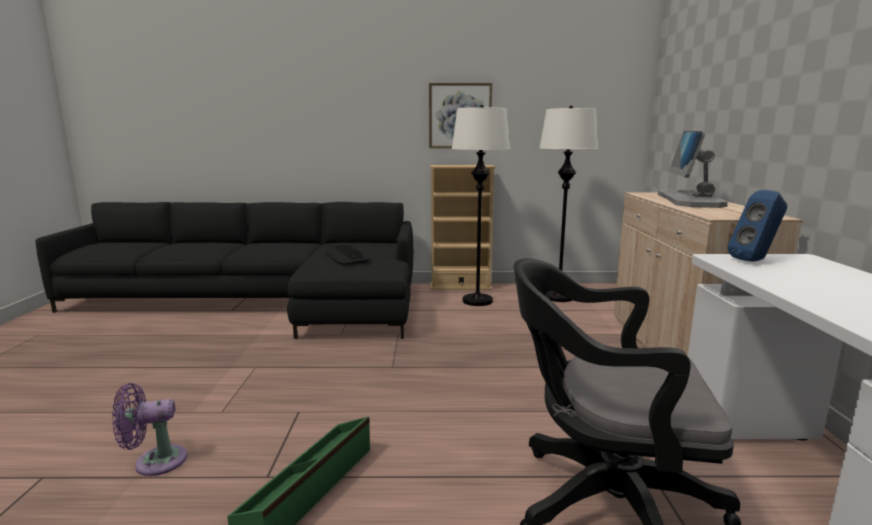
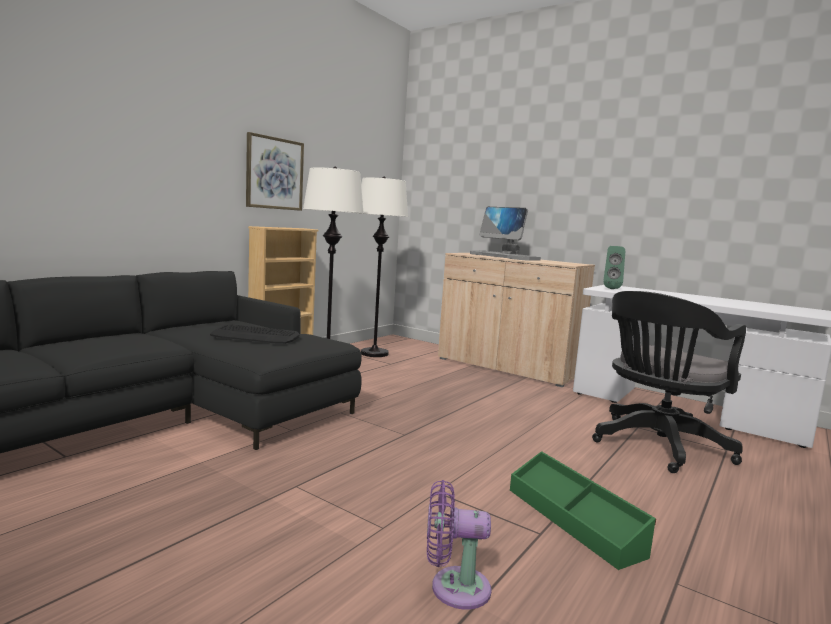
camera: 55 degrees left, 5 degrees down
(155, 462) = (454, 587): purple fan -> purple fan turned 75 degrees clockwise
(755, 260) = (611, 289): blue speaker -> green speaker

